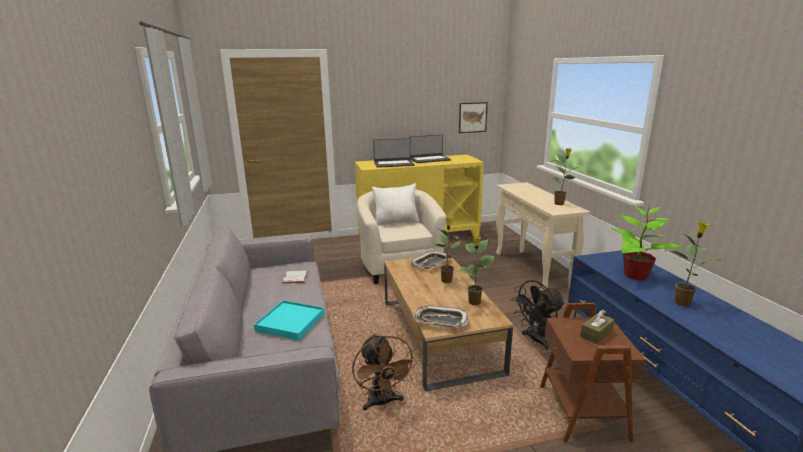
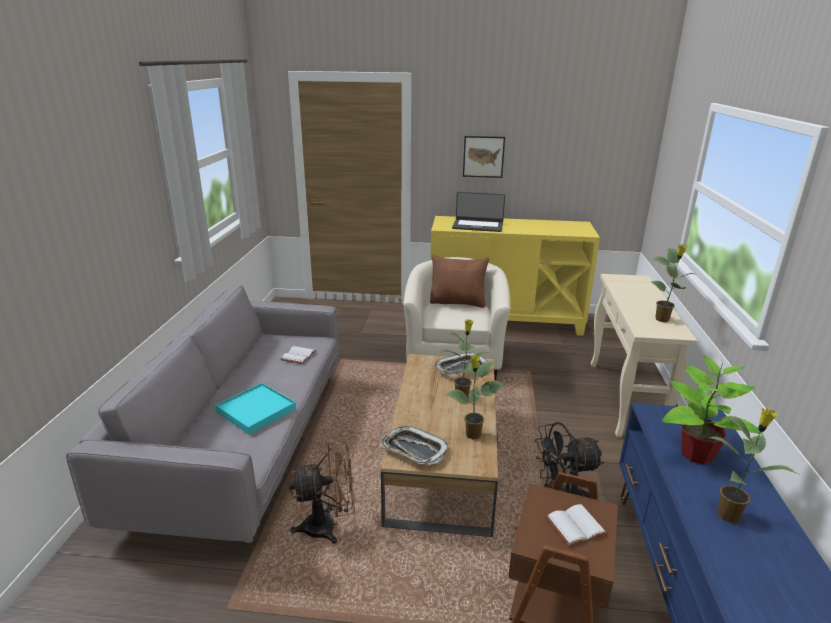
camera: 20 degrees right, 5 degrees up
(382, 403) = (328, 526): brown fan -> brown fan turned 105 degrees counterclockwise
(396, 222) = (458, 302): white pillow -> brown pillow
(429, 159) = (530, 224): laptop -> none
(472, 117) = (603, 172): picture -> picture (483, 156)
(596, 334) = (575, 525): brown tissue box -> white book

